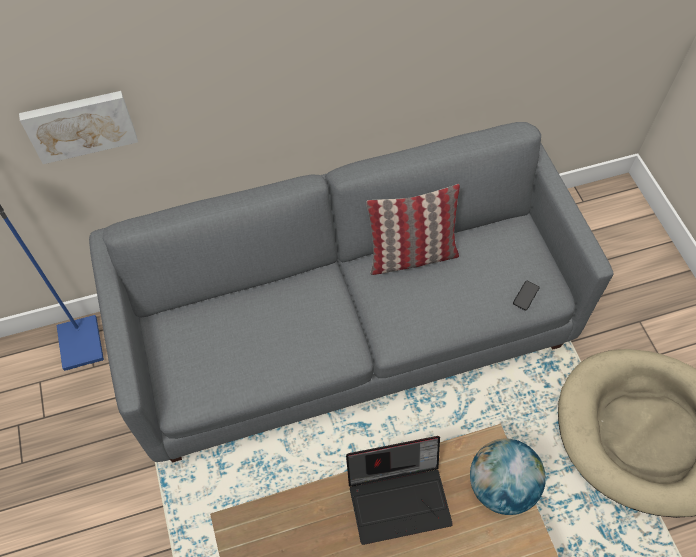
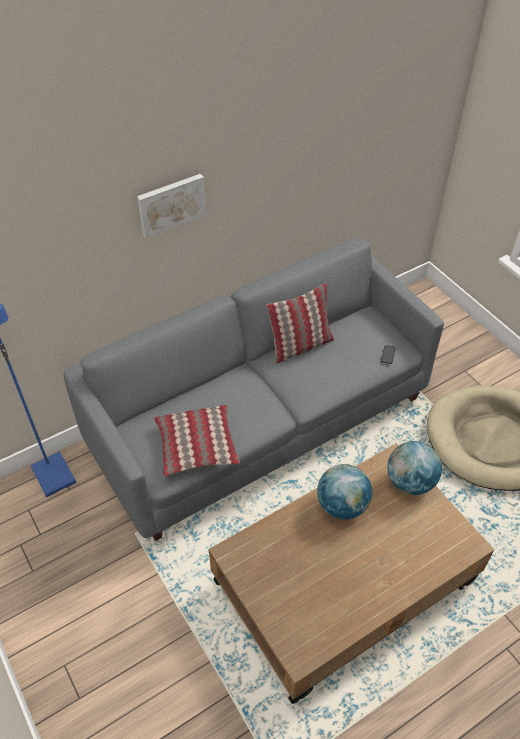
camera: 15 degrees left, 10 degrees down
(80, 124) = (62, 279): picture -> picture (171, 204)
(233, 372) = (197, 447): none -> pillow
(399, 497) = (342, 505): laptop -> globe

